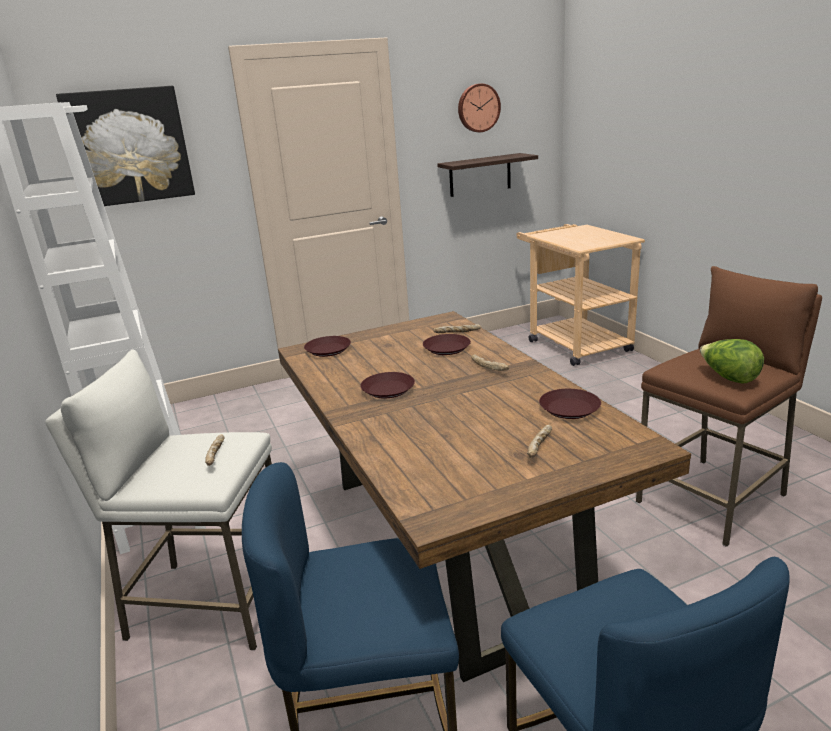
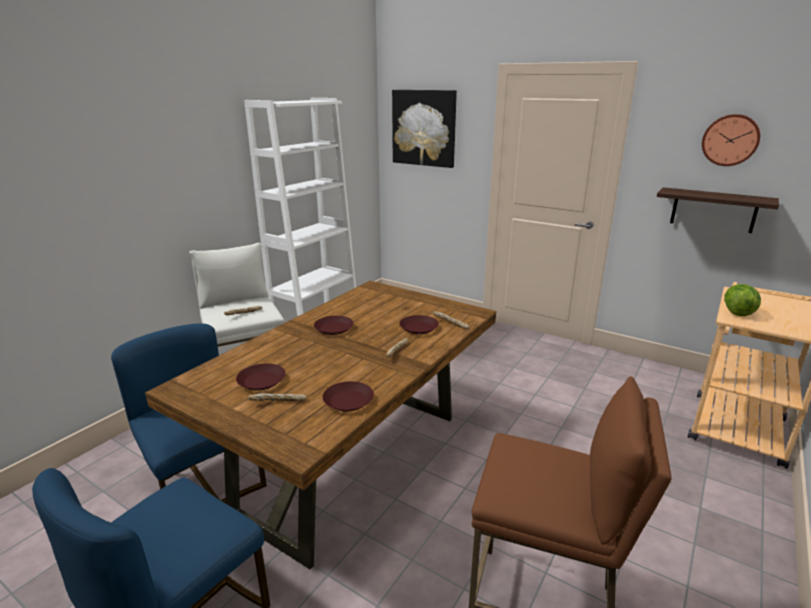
camera: 55 degrees right, 0 degrees up
(328, 350) = (380, 293): brown plate -> brown plate (262, 380)
(728, 378) = (518, 484): lettuce -> lettuce (737, 312)

